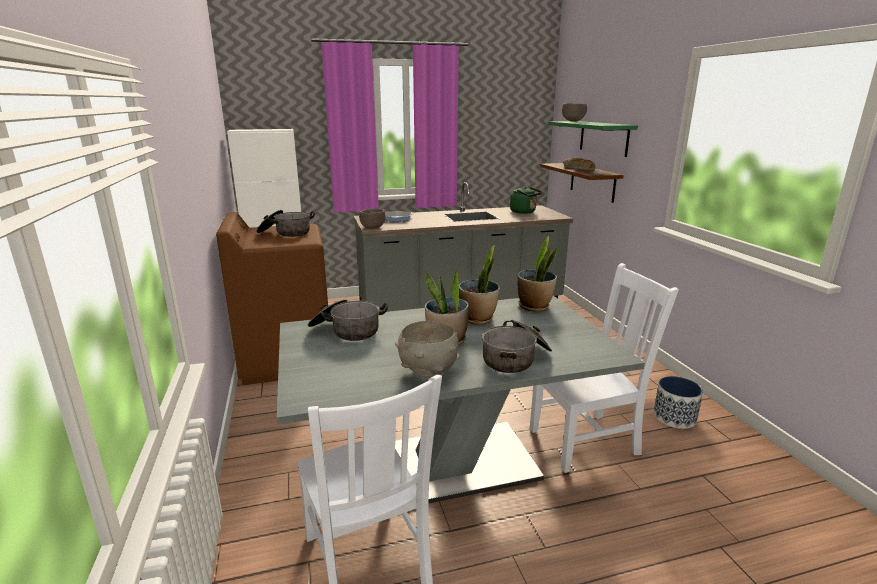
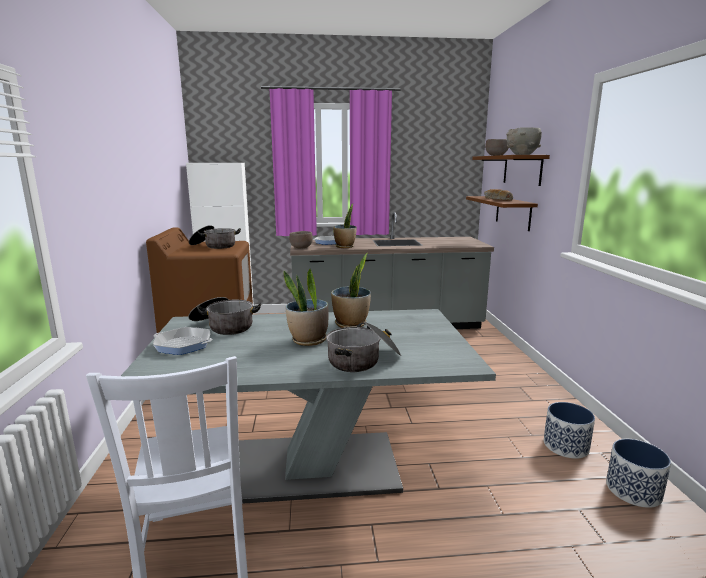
camera: 10 degrees right, 5 degrees down
(319, 356) = (183, 345): none -> frying pan
(428, 372) = (271, 365): grey bowl -> grey bowl (522, 154)
(524, 212) = (450, 241): green kettle -> none
(534, 306) = (413, 317): potted plant -> potted plant (345, 247)
(587, 441) = (463, 459): white chair -> none
(603, 138) = (522, 170): green shelf -> brown shelf
(743, 453) = (633, 491): none -> planter

